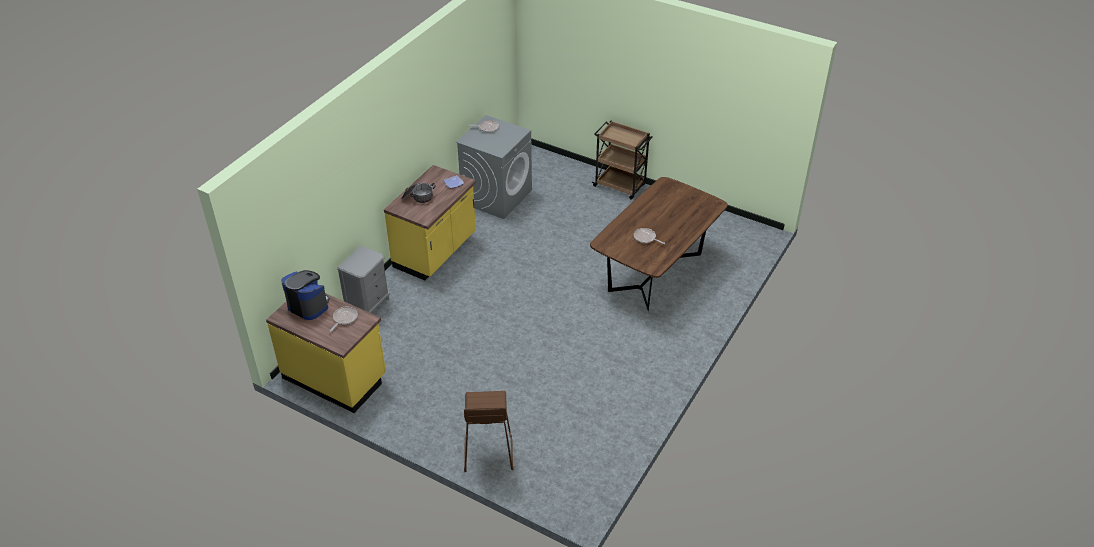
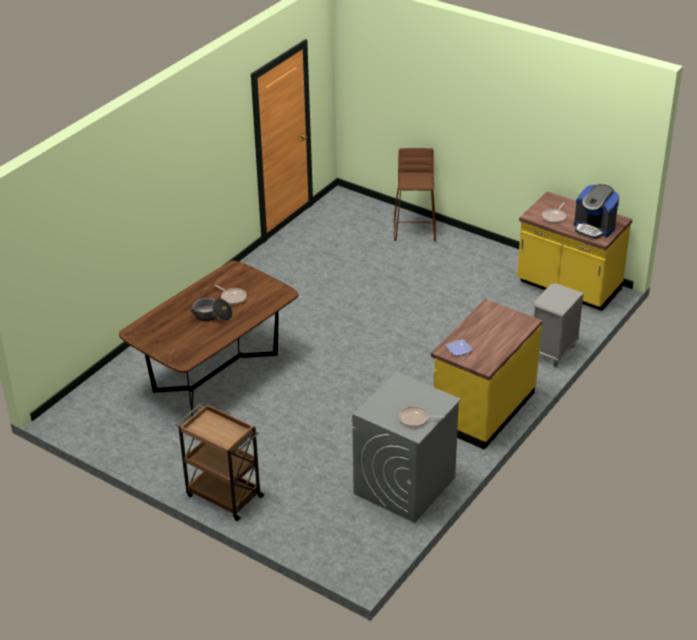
camera: 175 degrees left, 5 degrees down
(418, 197) = (502, 332): cooking pot -> cooking pot (212, 316)

